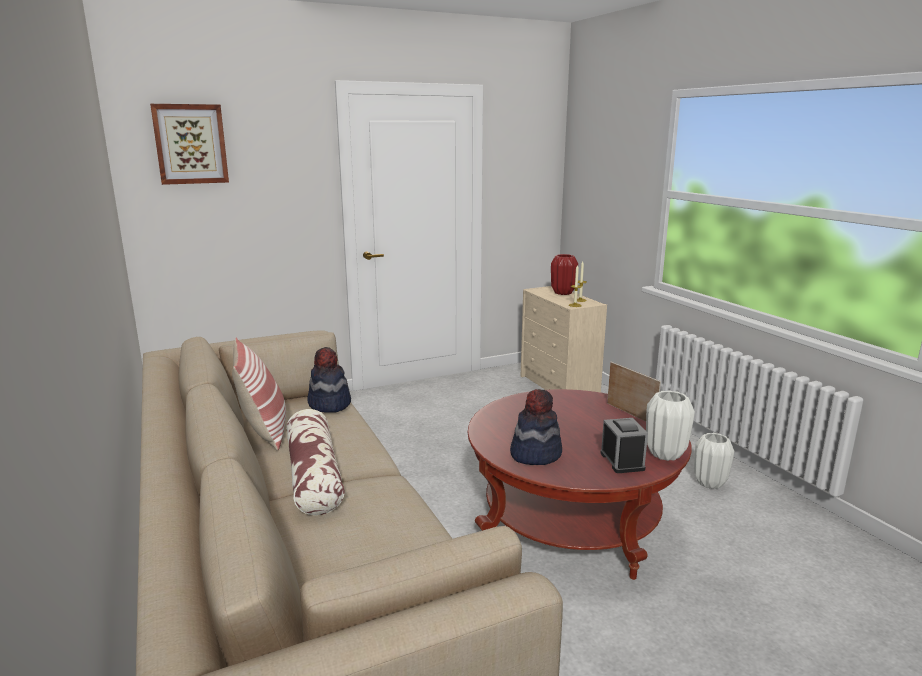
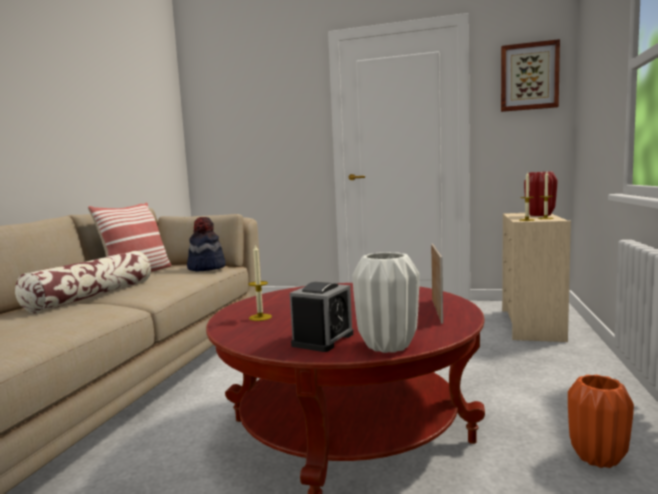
camera: 40 degrees right, 10 degrees down
(190, 144) = (226, 92): picture -> picture (529, 77)
(535, 454) = (260, 317): hat -> candle
(710, 483) = (598, 458): white vase -> orange vase

